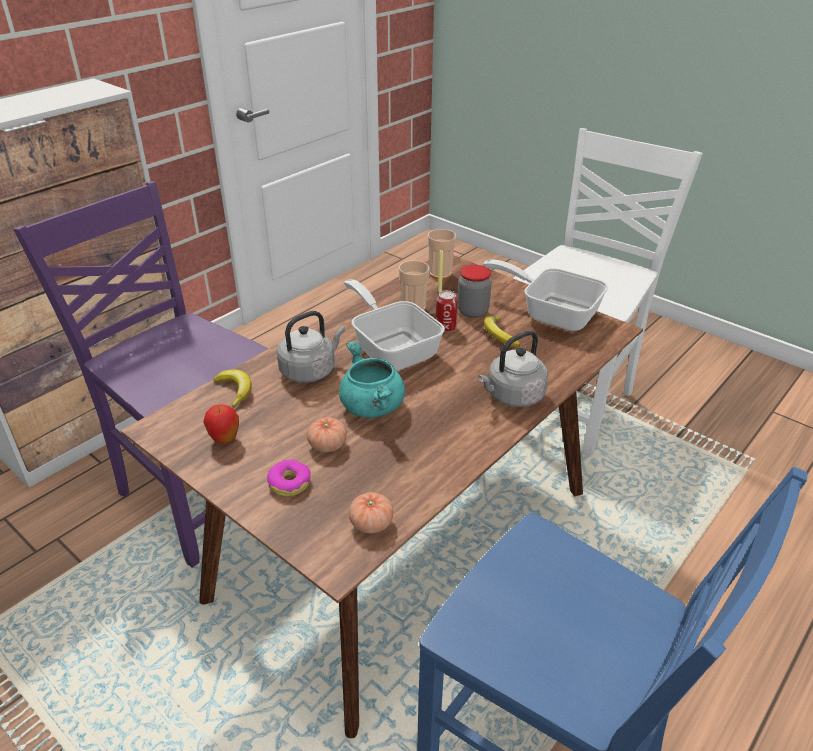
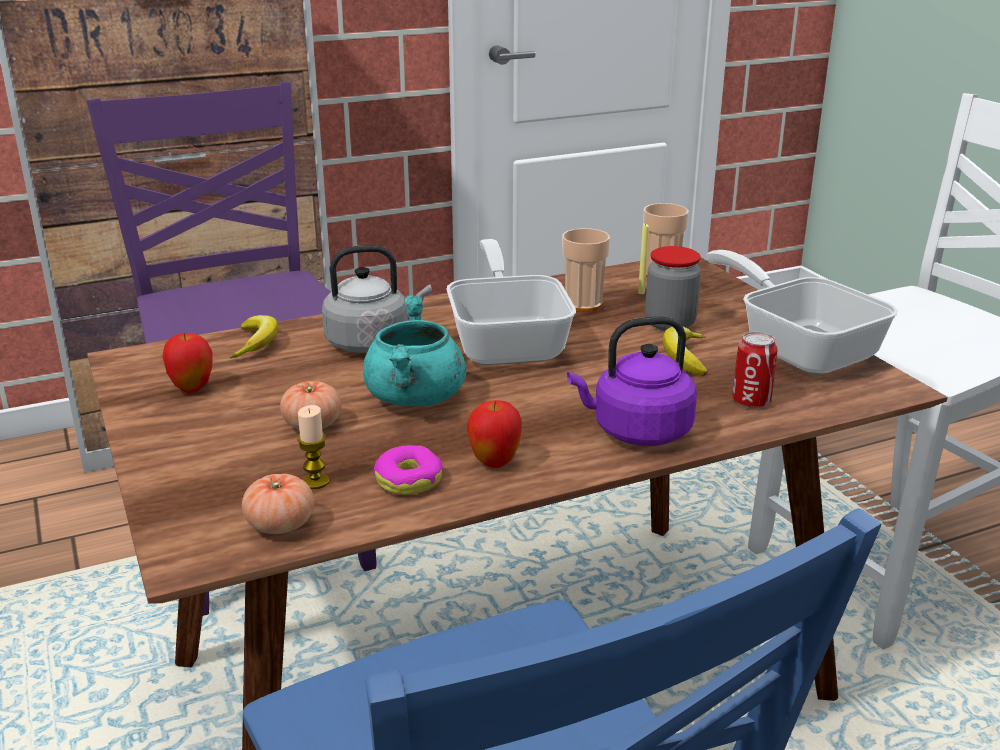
camera: 25 degrees right, 10 degrees down
(289, 483) = (222, 452): donut -> donut (408, 480)
(365, 486) = (315, 482): none -> candle
(445, 327) = (610, 333): can -> can (751, 401)
(454, 441) = (494, 462): none -> apple
(512, 396) = (636, 431): grey kettle -> purple kettle

